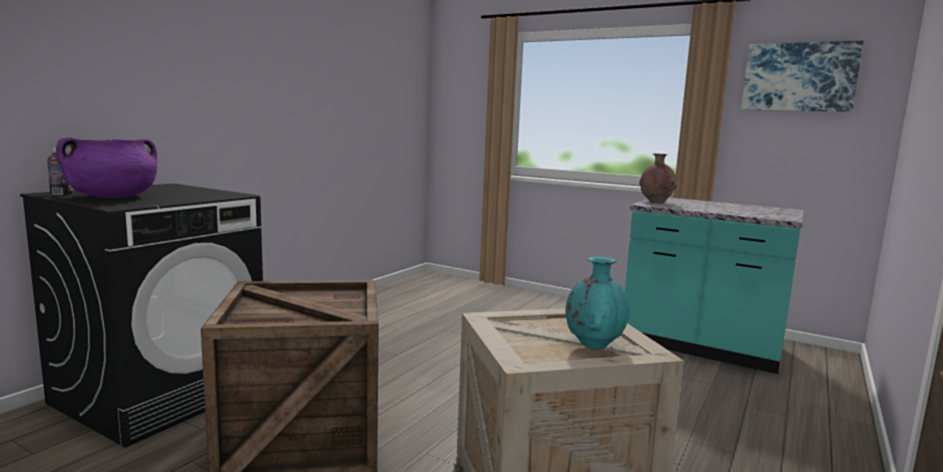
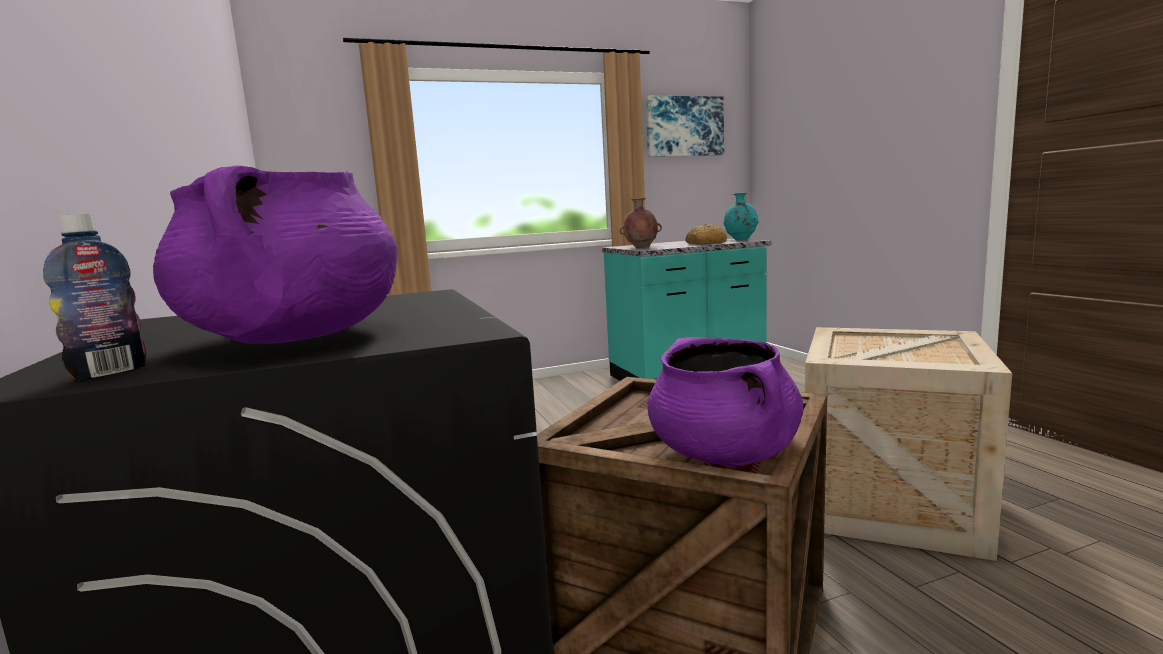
camera: 50 degrees left, 0 degrees up
(262, 319) = (724, 454): none -> purple cooking pot
(593, 345) = (928, 343): turquoise vase -> turquoise vase (740, 240)
(725, 210) = (705, 243): none -> bread

